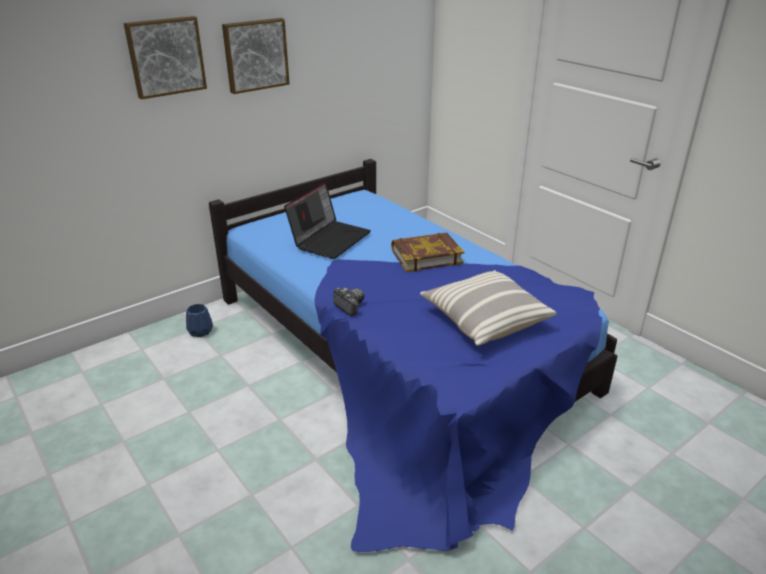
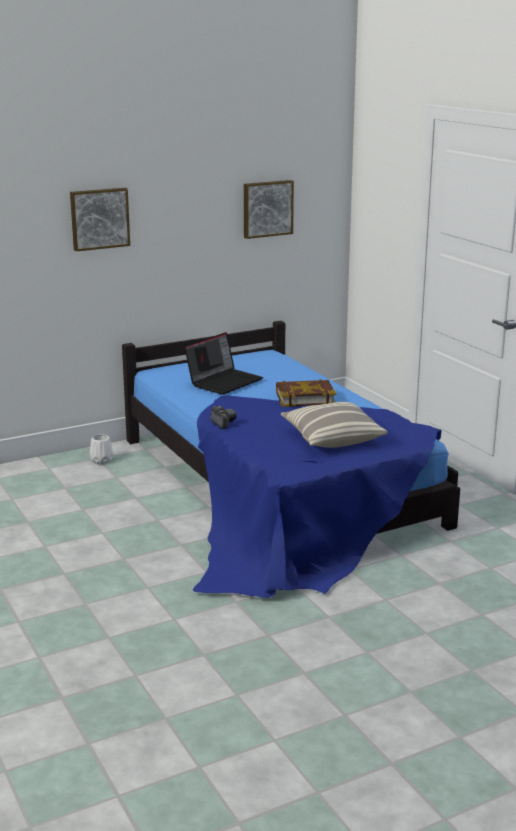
camera: 10 degrees right, 10 degrees down
(200, 331) = (101, 460): blue vase -> white vase
(255, 55) = (174, 220): picture -> picture (267, 208)

